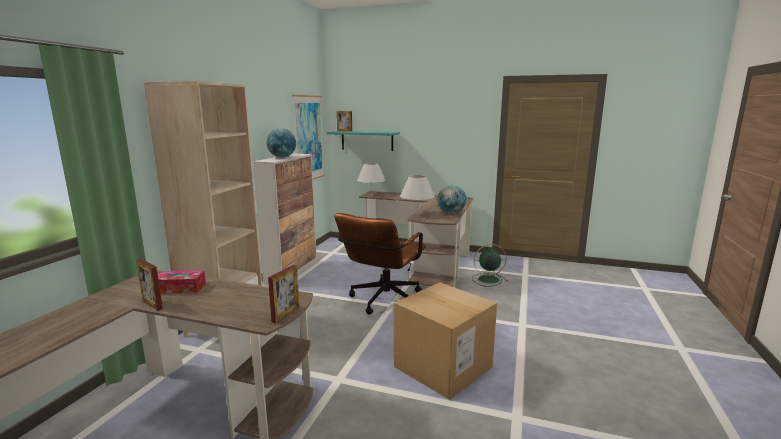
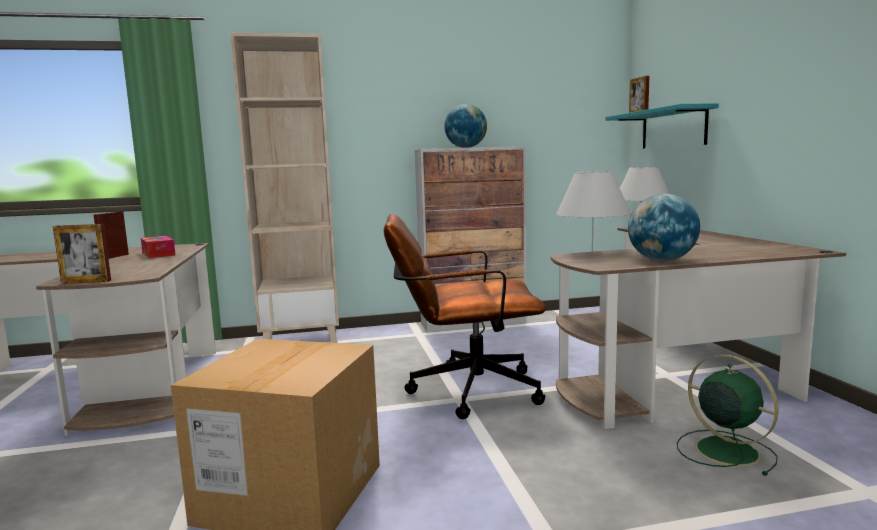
camera: 60 degrees right, 5 degrees down
(308, 138) = (569, 128): picture -> none

